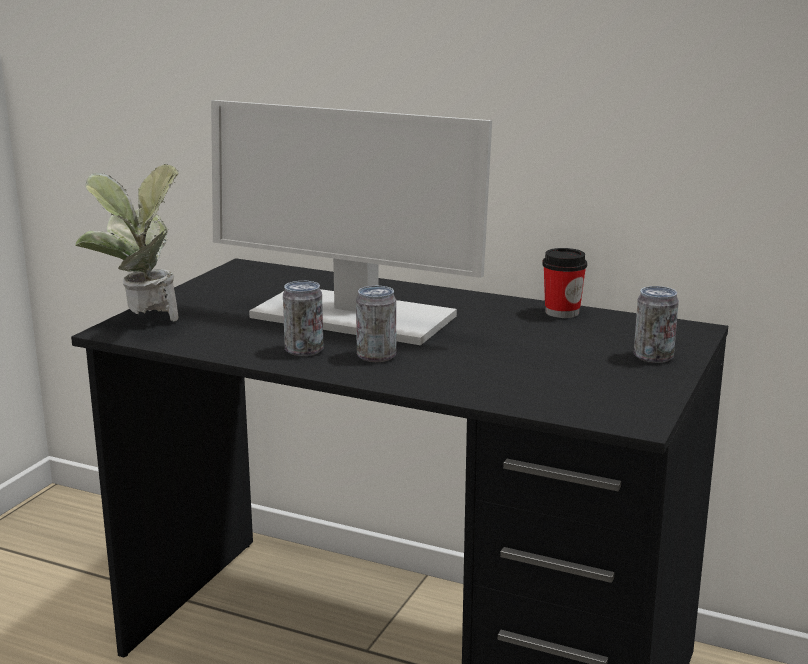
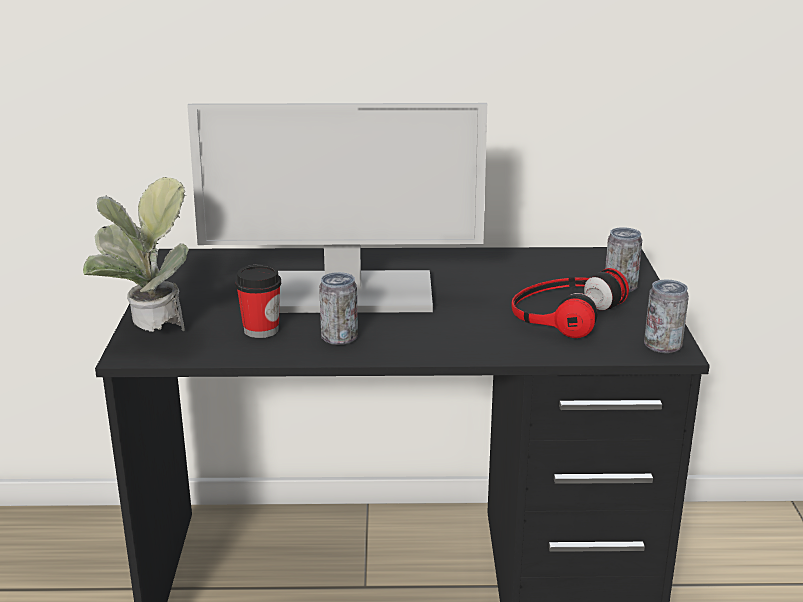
camera: 25 degrees left, 5 degrees up
(376, 356) = (408, 330): can -> can (662, 345)
(557, 368) = (562, 312): none -> headphones
(562, 312) = (508, 257): cup -> cup (261, 330)

